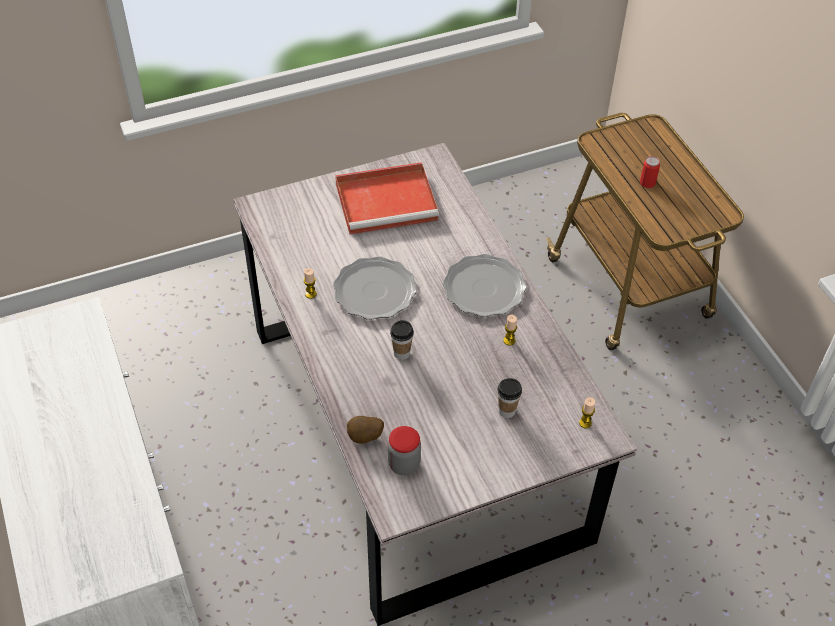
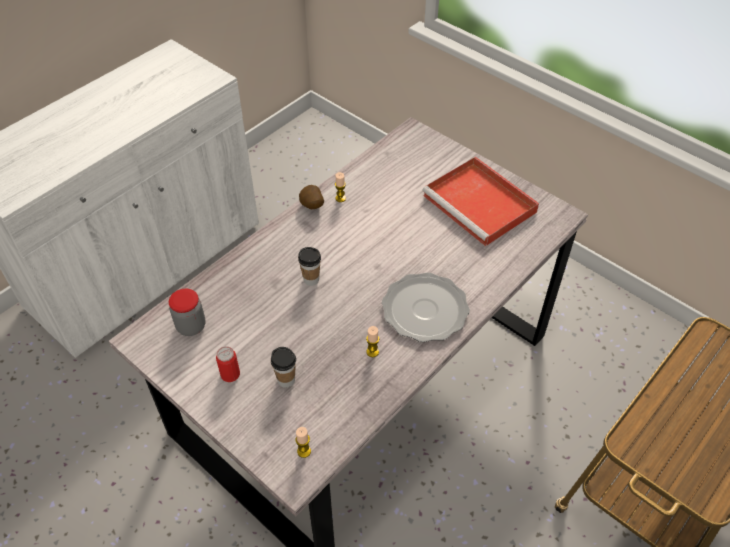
camera: 65 degrees right, 0 degrees up
(365, 438) = (207, 290): potato -> potato (311, 207)
(375, 291) = (370, 236): plate -> none
(647, 183) = (691, 404): can -> can (230, 374)

